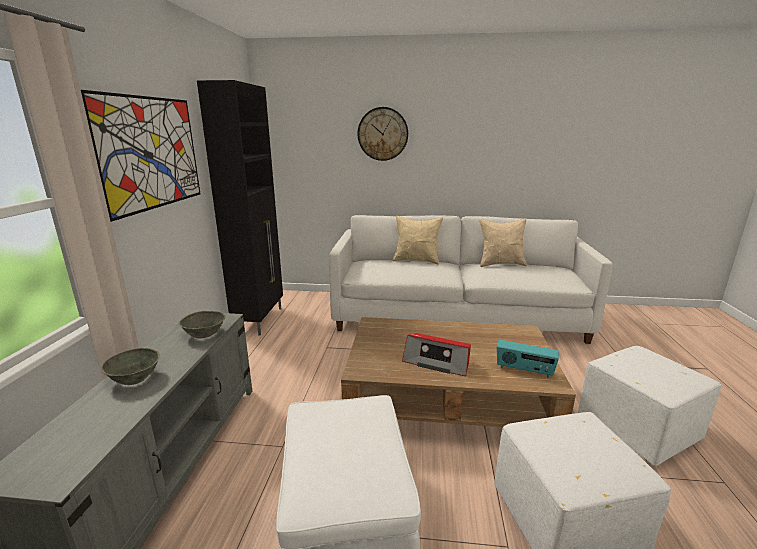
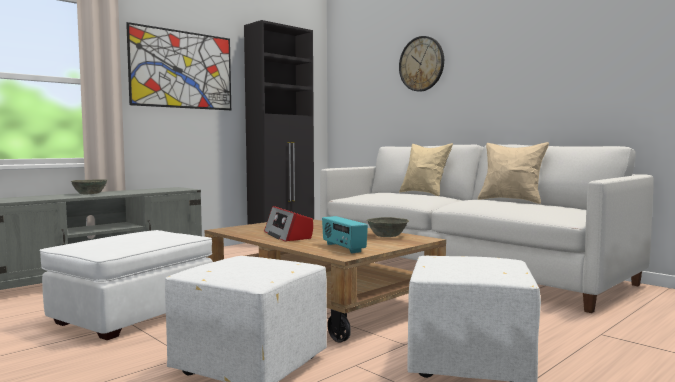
camera: 40 degrees right, 15 degrees down
(205, 333) = (159, 190): grey bowl -> grey bowl (387, 236)

